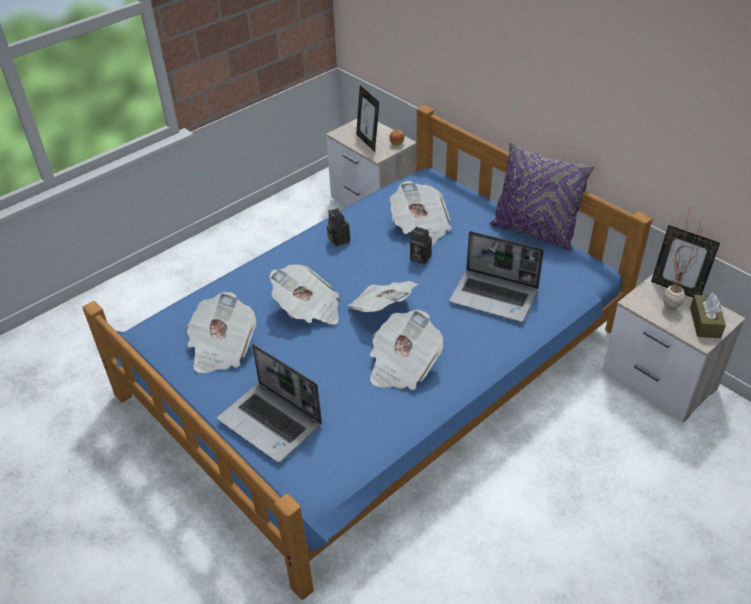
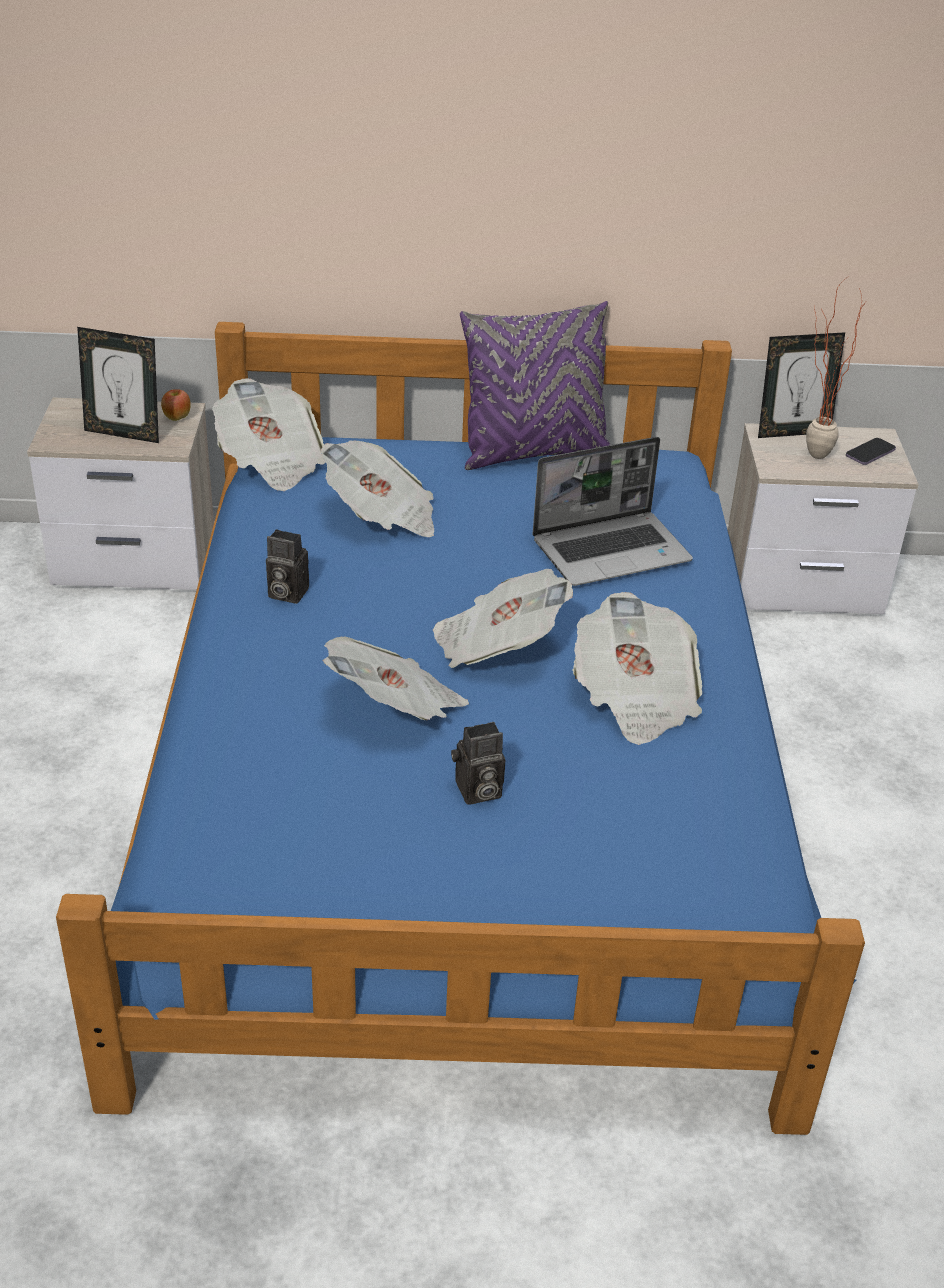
camera: 50 degrees left, 5 degrees down
(221, 348) = (349, 843): newspaper -> newspaper (271, 461)
(271, 423) = (589, 884): laptop -> none
(419, 258) = (443, 556): camera -> camera (477, 792)
(705, 322) = (870, 453): brown tissue box -> phone

